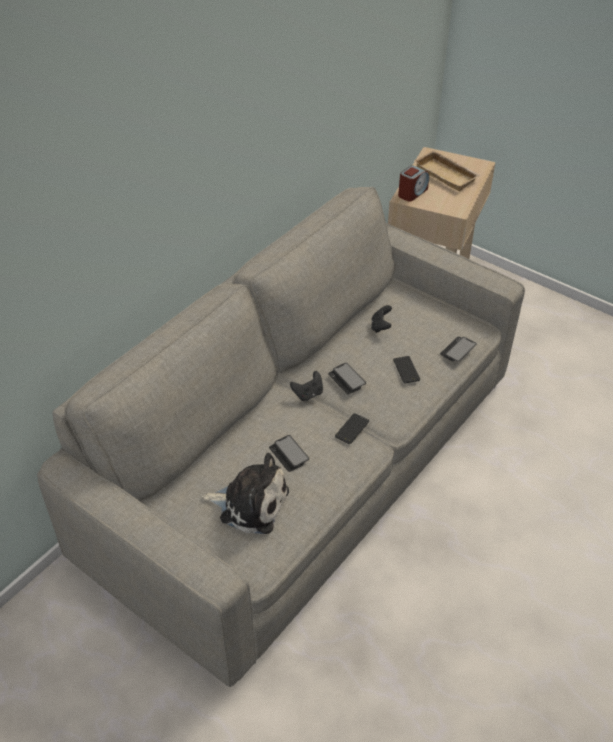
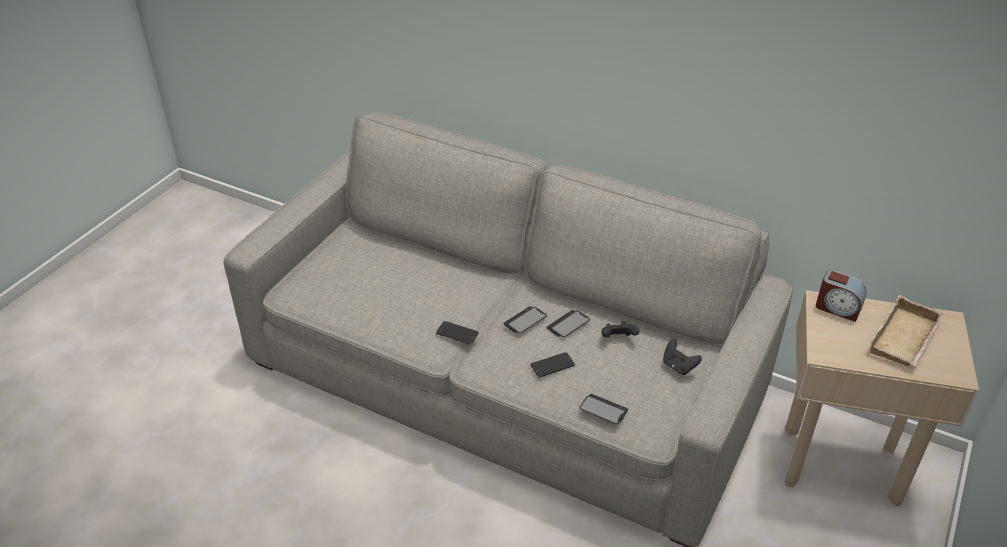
camera: 80 degrees right, 5 degrees down
(250, 503) = (354, 278): plush toy -> none
(289, 454) = (413, 292): phone -> phone (568, 325)
(308, 394) = (501, 299): black game controller -> black game controller (678, 366)

